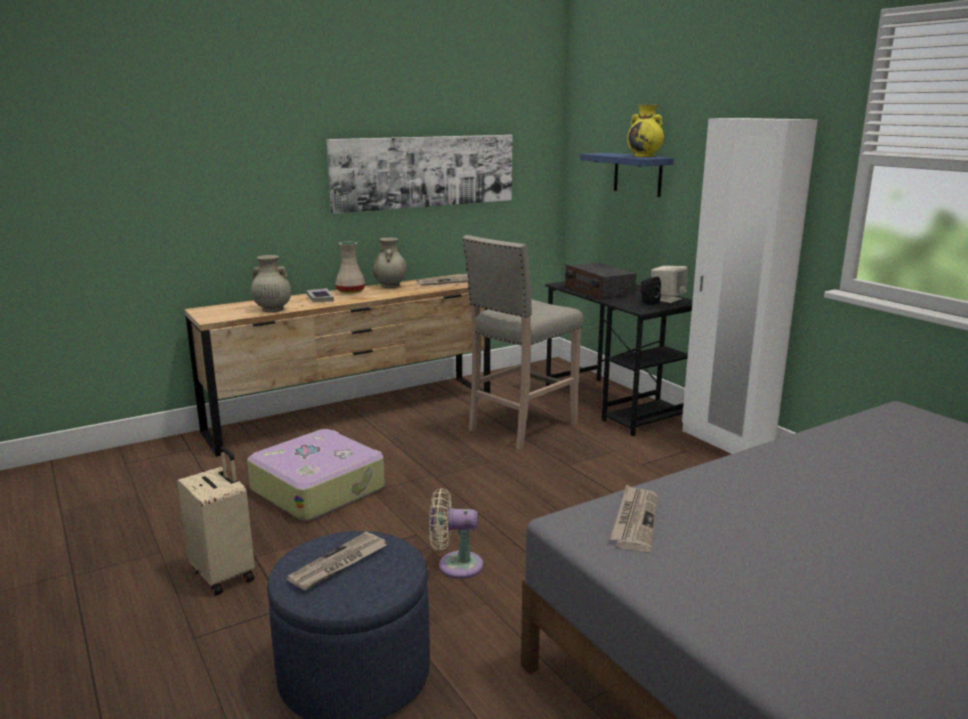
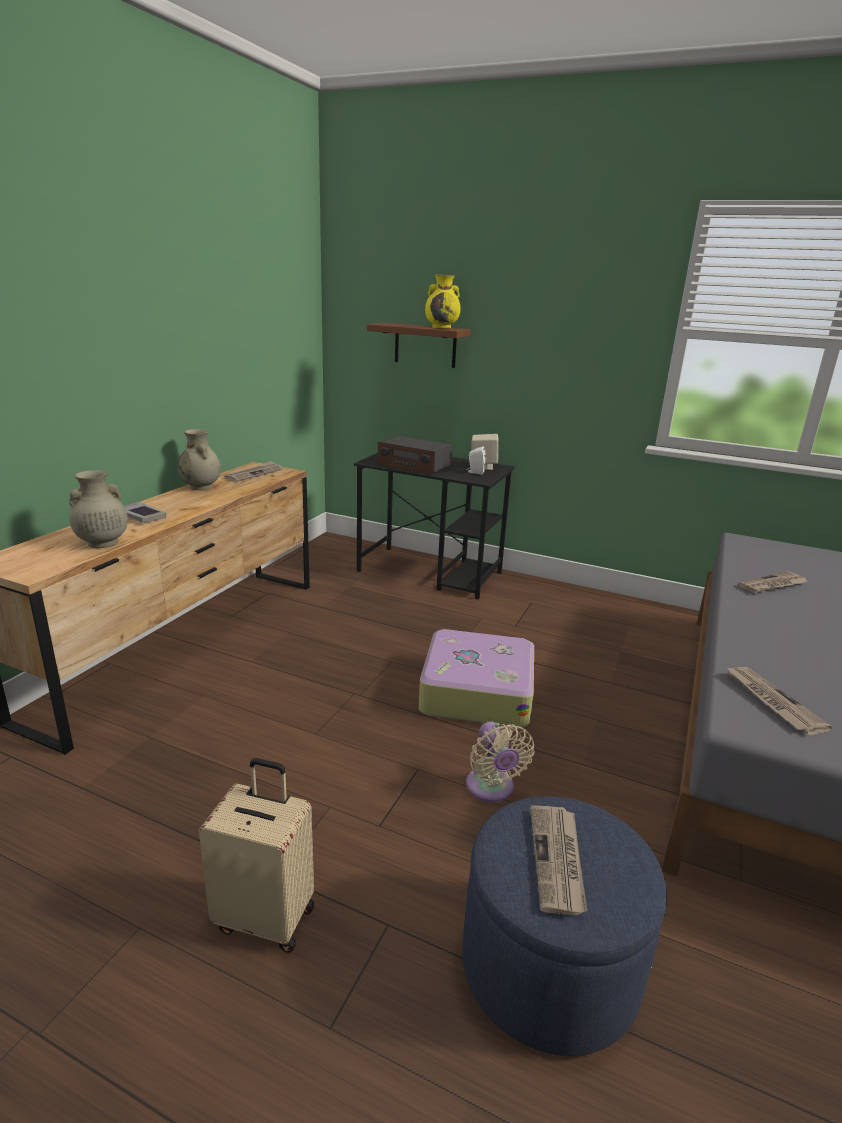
camera: 35 degrees left, 5 degrees up
(318, 488) = (251, 752): suitcase -> suitcase (476, 691)
(350, 291) = (164, 501): beige vase -> none
(424, 171) = (212, 346): picture -> none
(455, 565) = (491, 789): beige fan -> beige fan turned 75 degrees counterclockwise
(520, 427) = (377, 615): beige stool -> none
(638, 174) = (425, 345): blue shelf -> brown shelf
(648, 303) = (475, 472): black speaker -> white speaker
(725, 442) = (548, 587): white wardrobe -> none
(847, 451) = (773, 585): none -> newspaper

